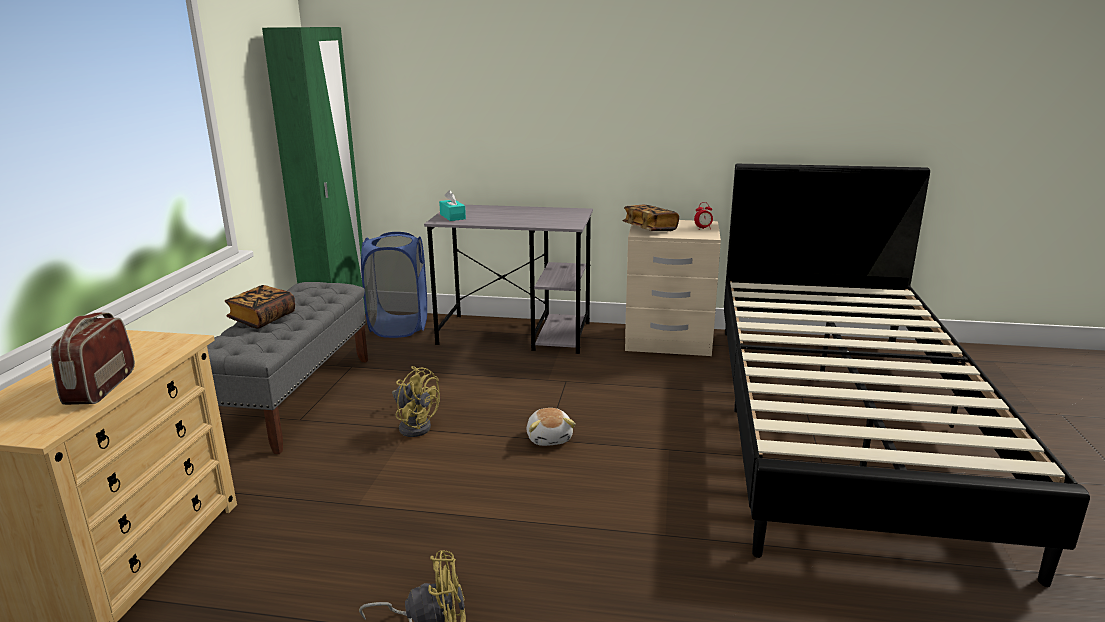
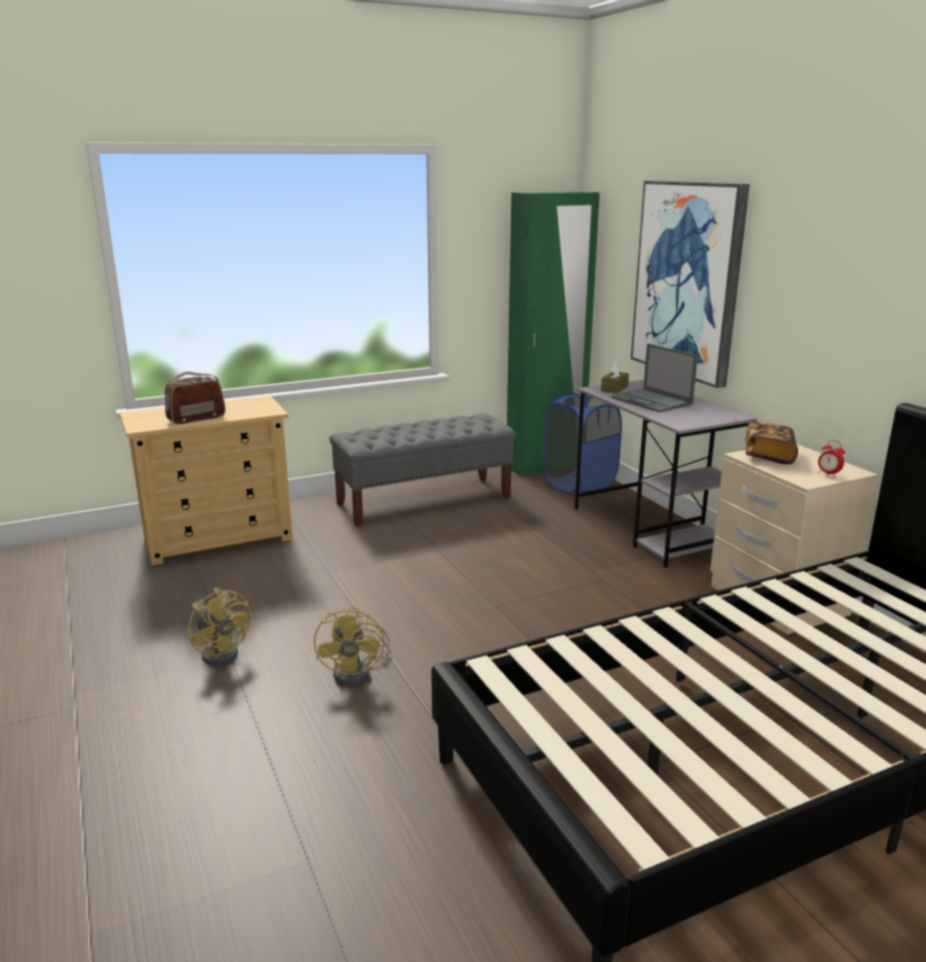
camera: 55 degrees right, 0 degrees up
(262, 318) = (407, 427): book -> none
(415, 425) = (446, 551): yellow fan -> yellow fan (359, 672)
(452, 216) = (614, 389): turquoise tissue box -> brown tissue box
(486, 103) = (688, 280): none -> picture
(505, 217) = (652, 401): none -> laptop
(550, 438) = (500, 606): plush toy -> none

